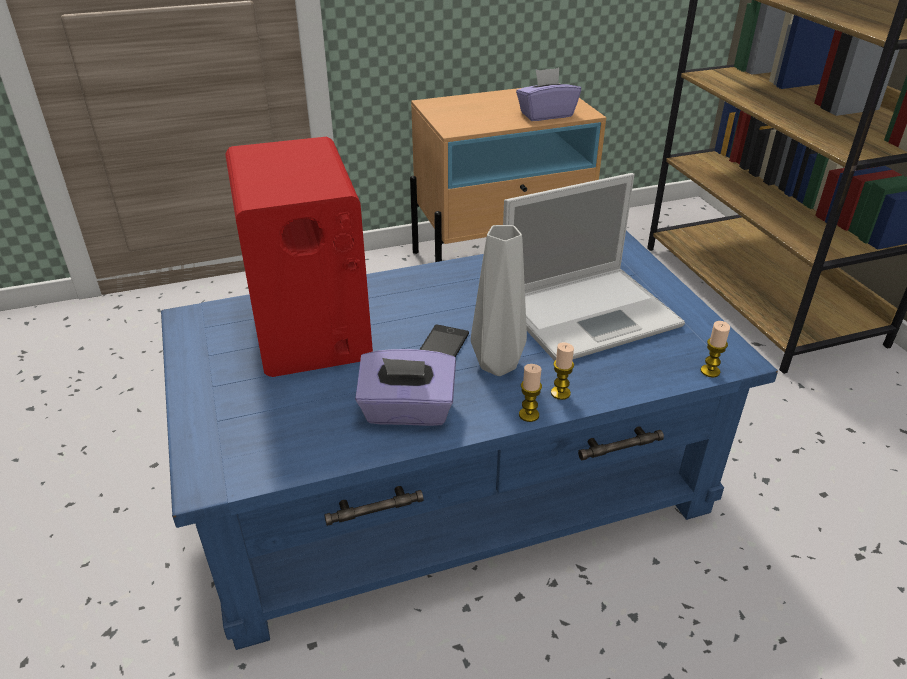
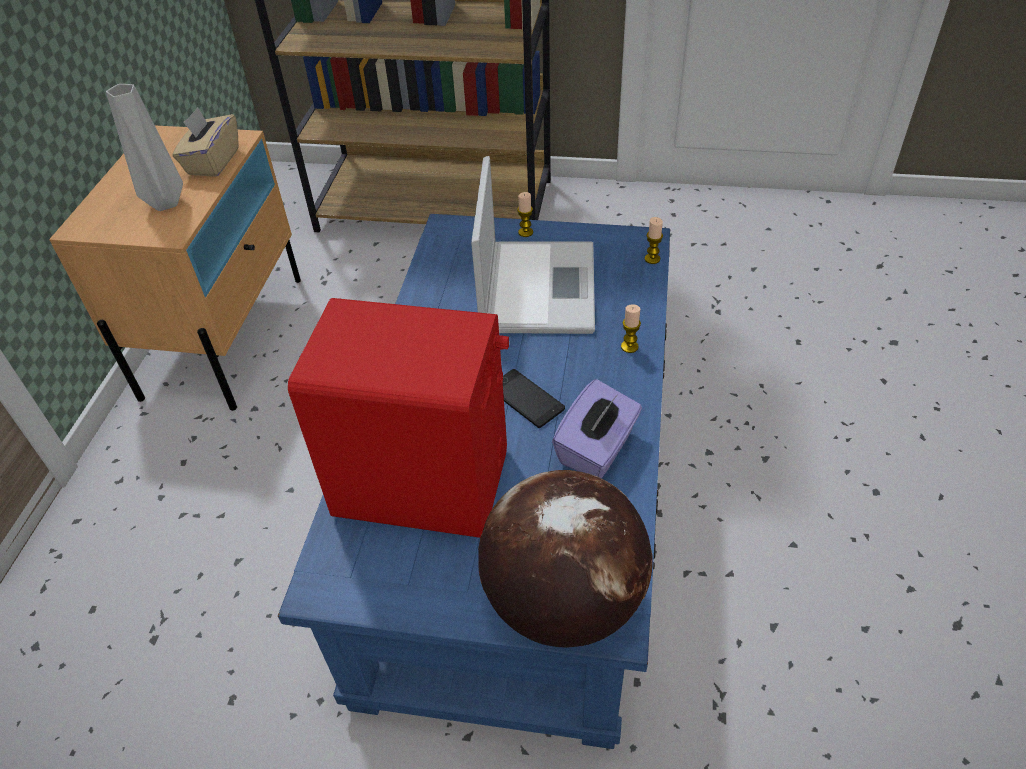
camera: 60 degrees left, 10 degrees up
(222, 441) = (563, 601): none -> globe
(496, 366) = (572, 370): grey vase -> grey vase (166, 204)
(529, 415) = (645, 375): candle -> candle (525, 232)
(546, 114) = (212, 162): purple tissue box -> beige tissue box

